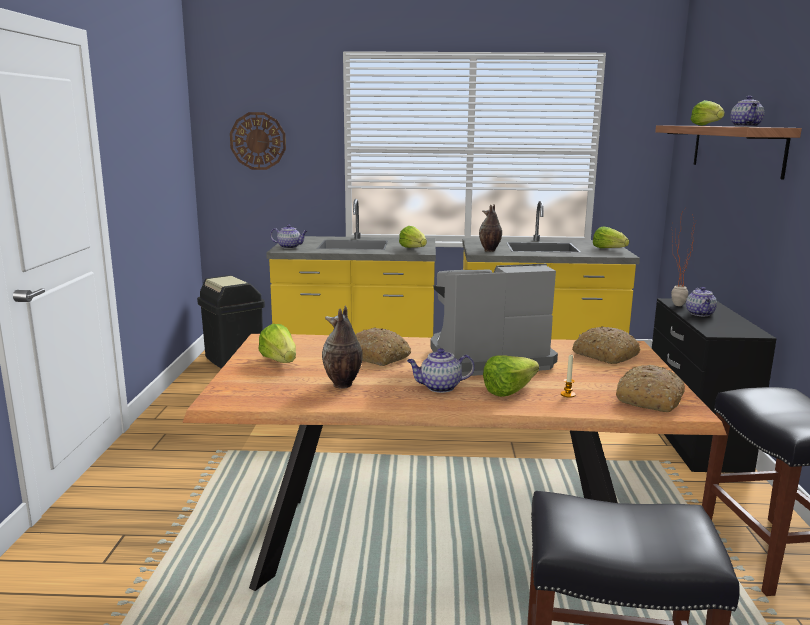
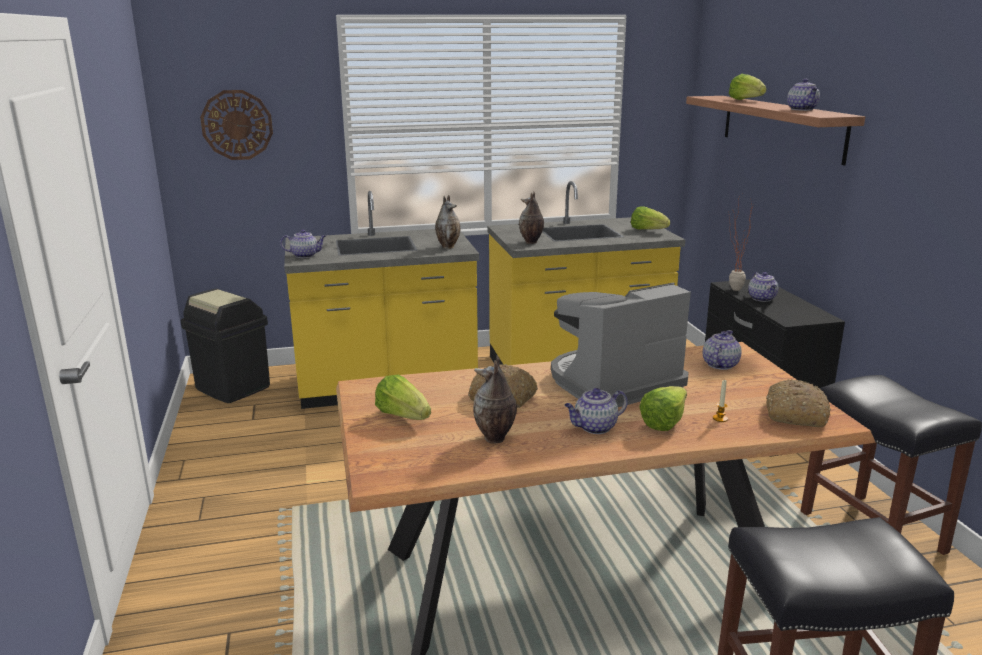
camera: 15 degrees left, 5 degrees up
(413, 249) = (448, 246): lettuce -> vase
(604, 355) = (719, 365): bread -> teapot

